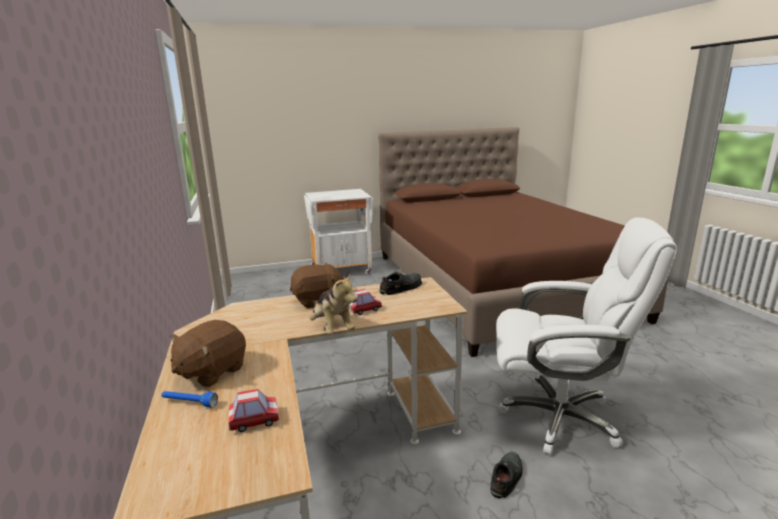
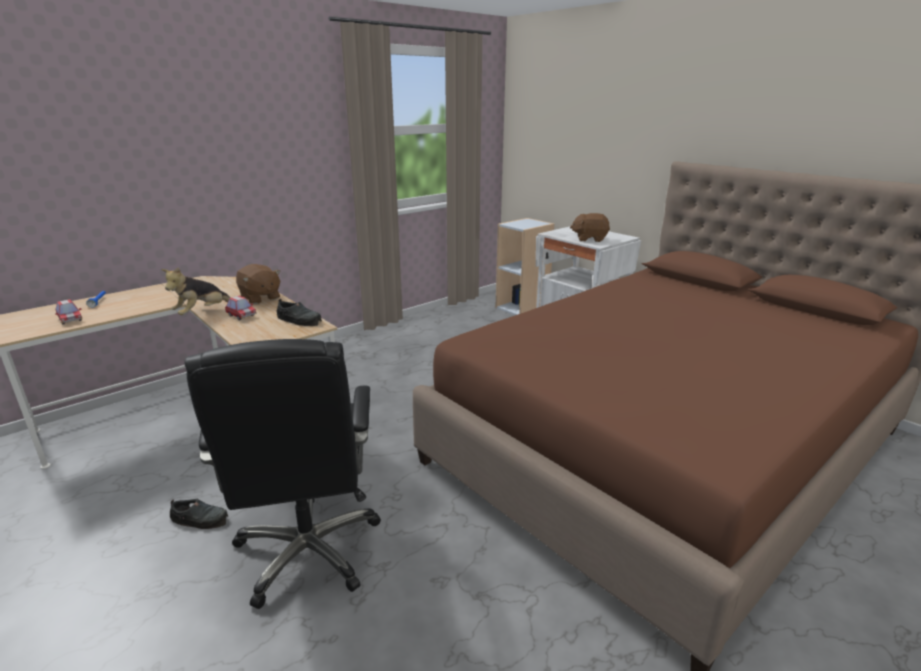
camera: 65 degrees right, 5 degrees up
(211, 372) = (137, 297): brown plush toy -> brown plush toy (589, 239)
(273, 276) = (522, 307): none -> bookcase
(556, 417) = (308, 546): white office chair -> black office chair

